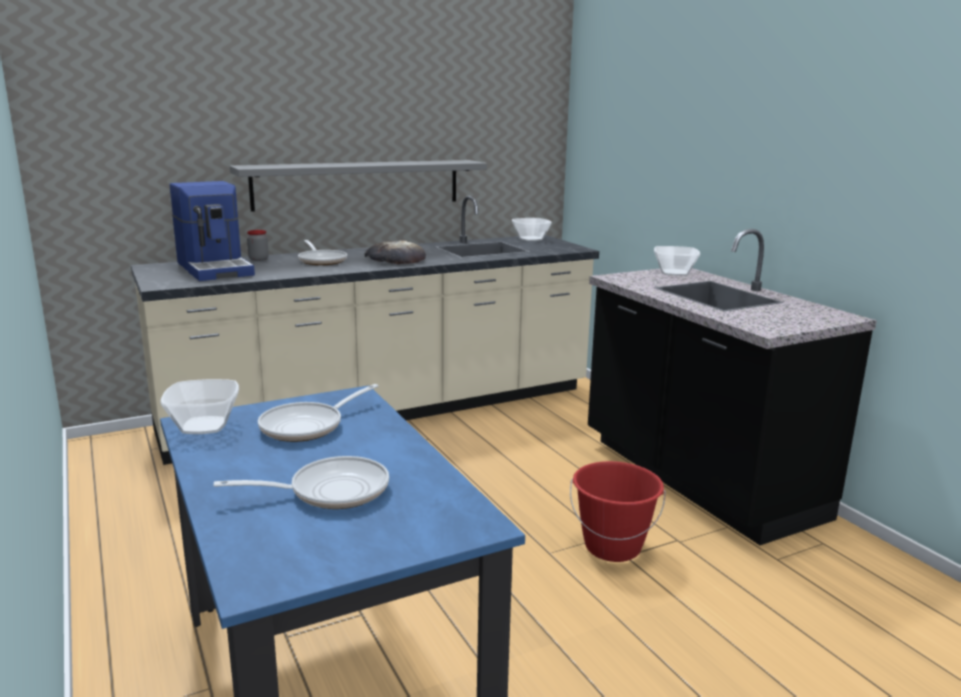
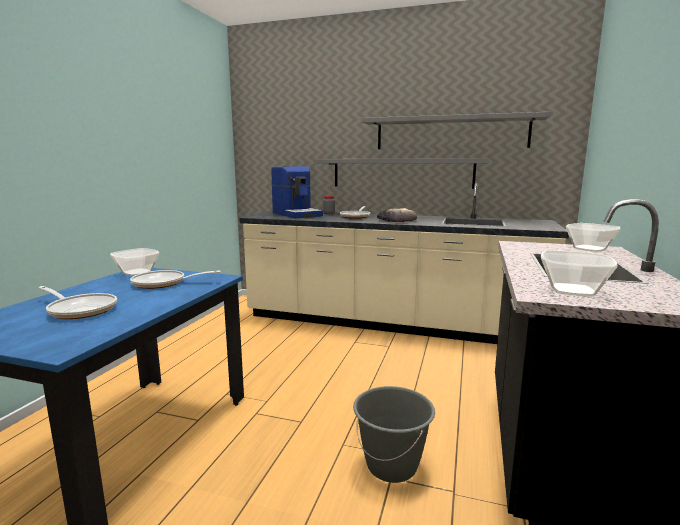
camera: 45 degrees right, 5 degrees down
(216, 268) = (297, 214): coffee machine -> coffee machine turned 45 degrees counterclockwise
(422, 124) = (451, 133): none -> grey shelf
(530, 239) = (530, 221): bowl -> bowl (572, 290)
(612, 547) = (392, 465): red bucket -> grey bucket

